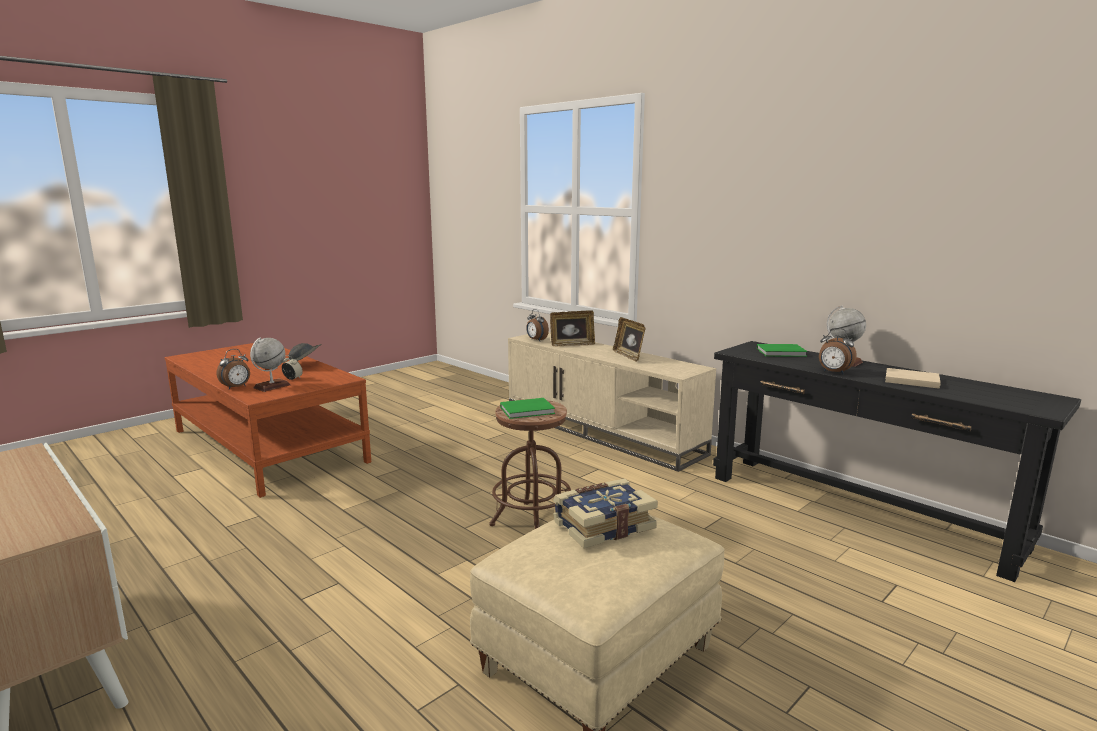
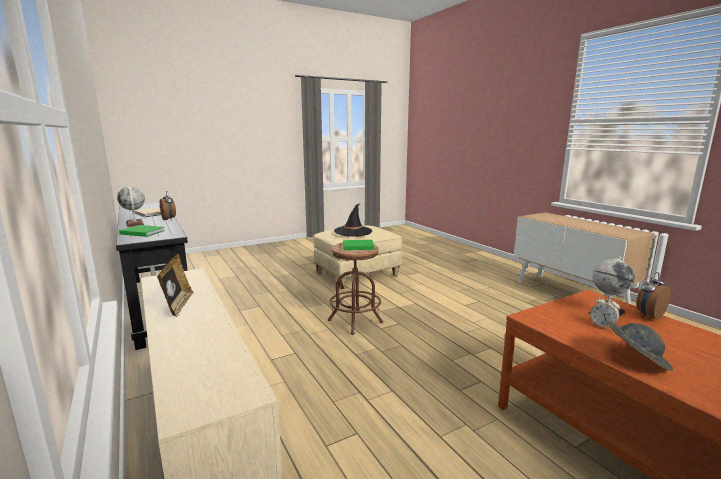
camera: 165 degrees left, 0 degrees up
(536, 340) = (235, 375): alarm clock -> none
(572, 344) = (199, 347): picture frame -> none
(603, 525) = (353, 231): book -> black hat

